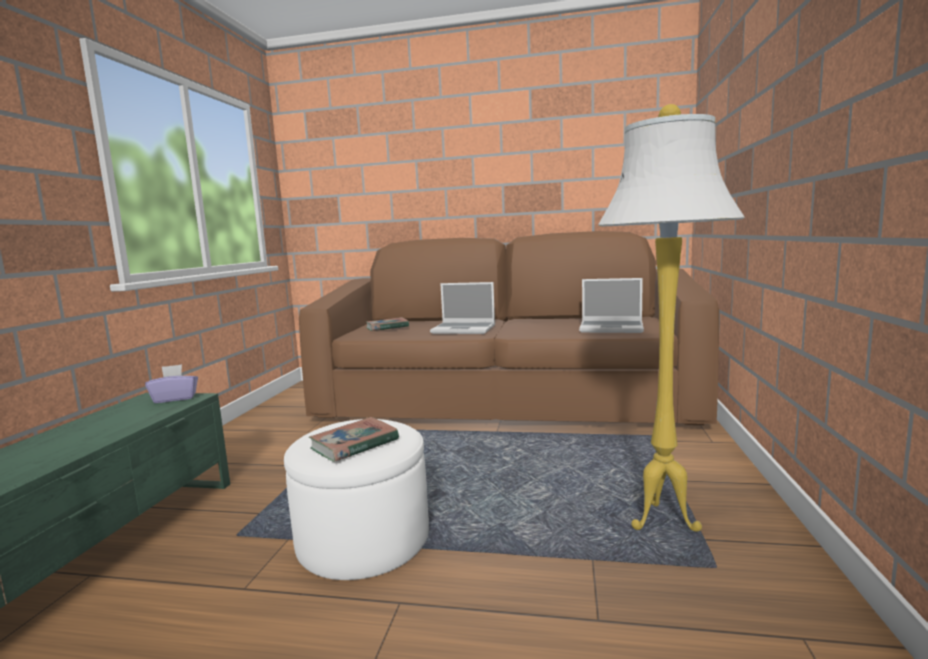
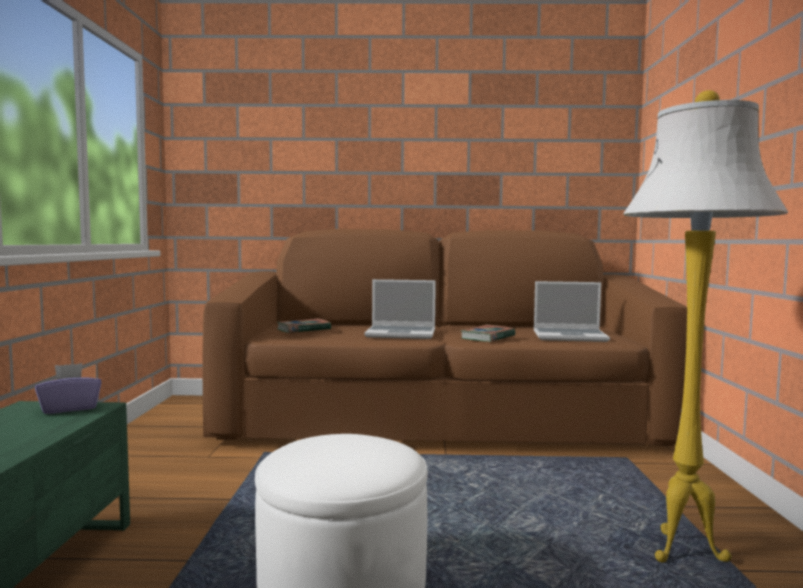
camera: 10 degrees left, 5 degrees down
(354, 444) = (351, 463): book -> book (488, 337)

